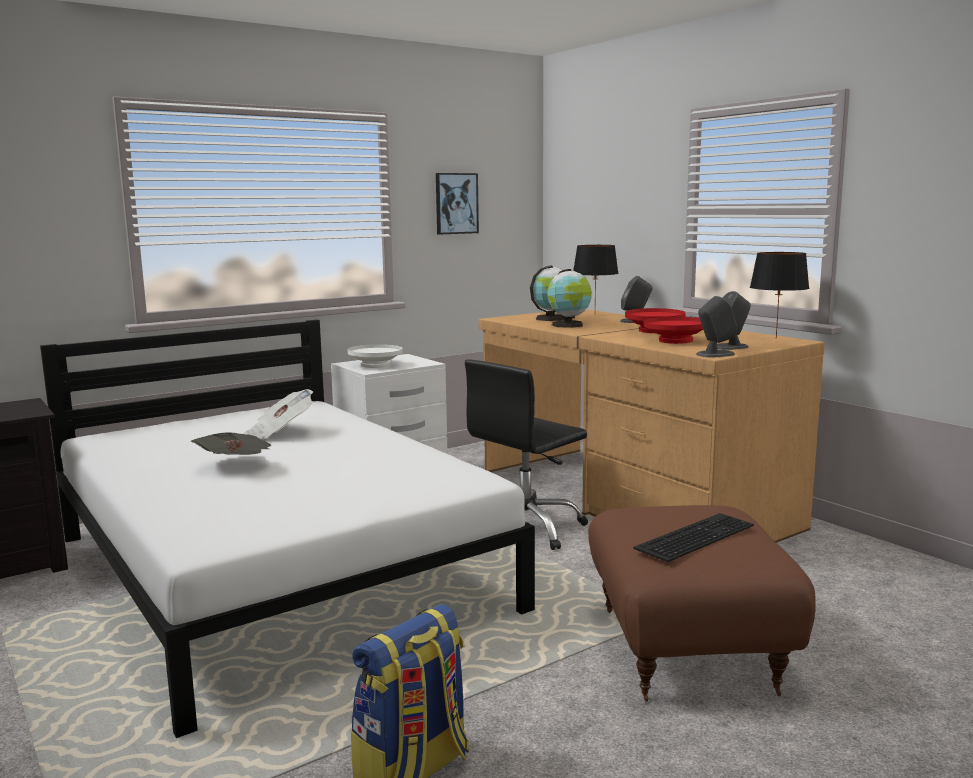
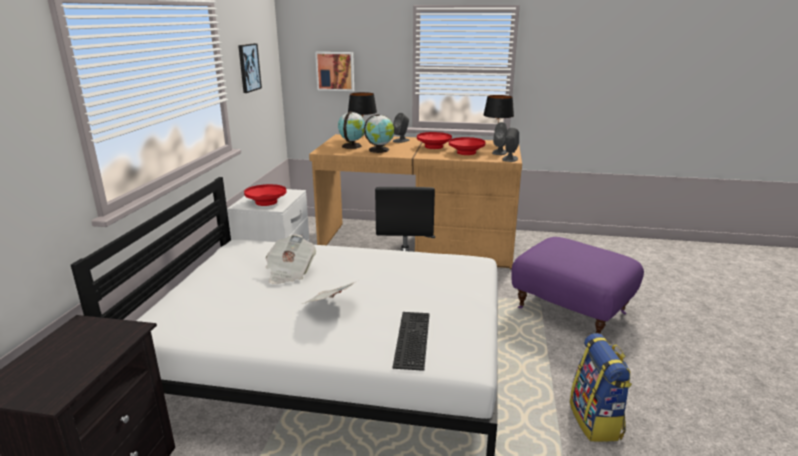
camera: 45 degrees left, 10 degrees up
(375, 365) = (266, 202): white bowl -> red bowl
(597, 216) = (335, 71): none -> picture
(690, 649) = (572, 310): brown ottoman -> purple ottoman
(694, 535) = (585, 256): keyboard -> keyboard (410, 338)

